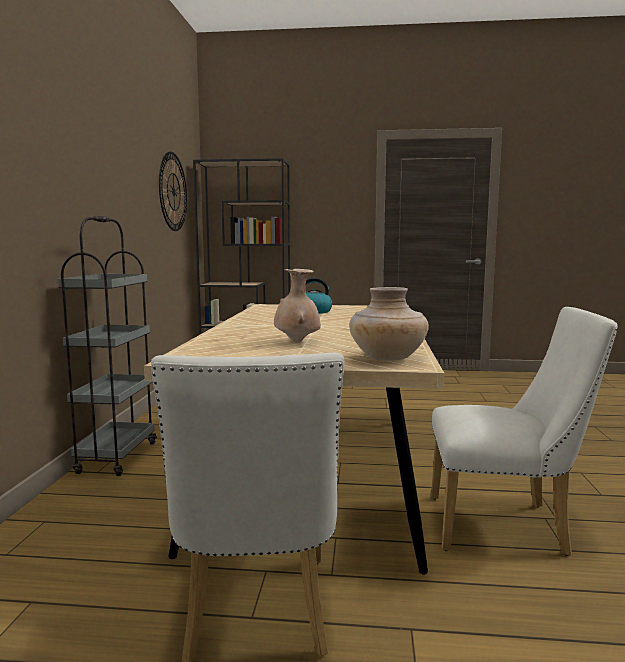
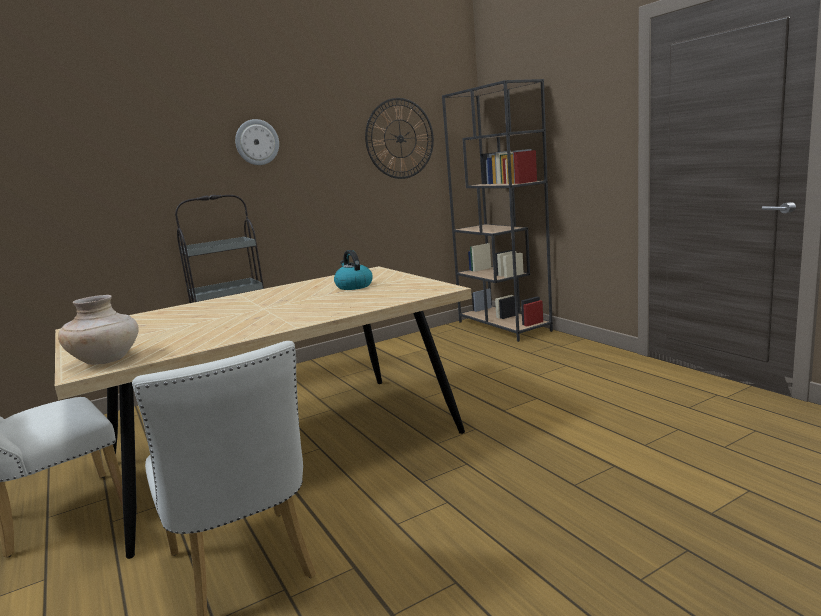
camera: 55 degrees right, 5 degrees up
(104, 165) = (257, 142): none -> wall clock
(297, 342) = (168, 326): beige vase -> none

